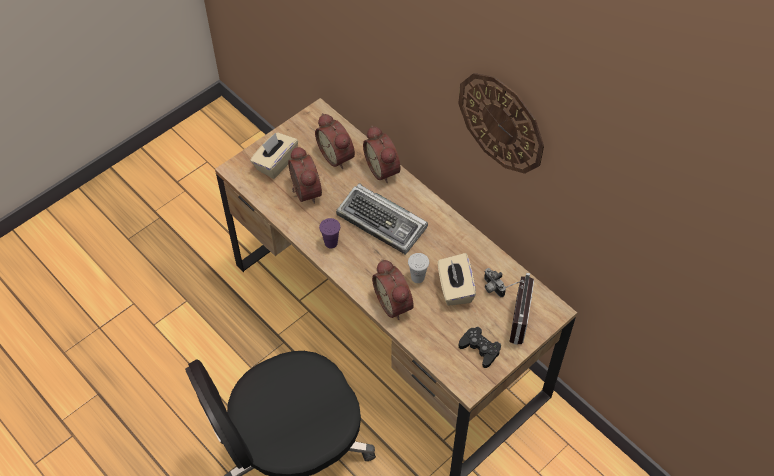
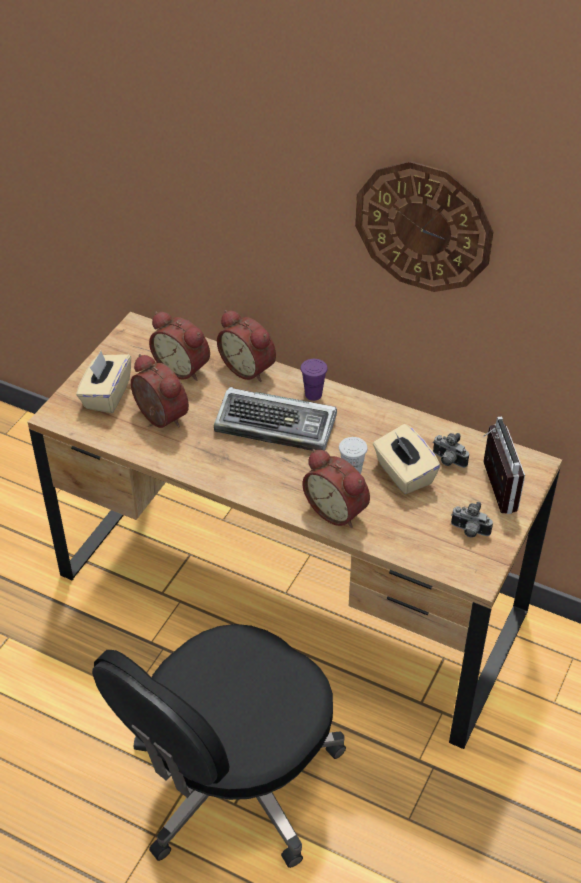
camera: 20 degrees left, 10 degrees down
(331, 243) = (222, 465): purple cup -> purple cup (313, 394)
(480, 349) = (469, 531): black game controller -> camera

